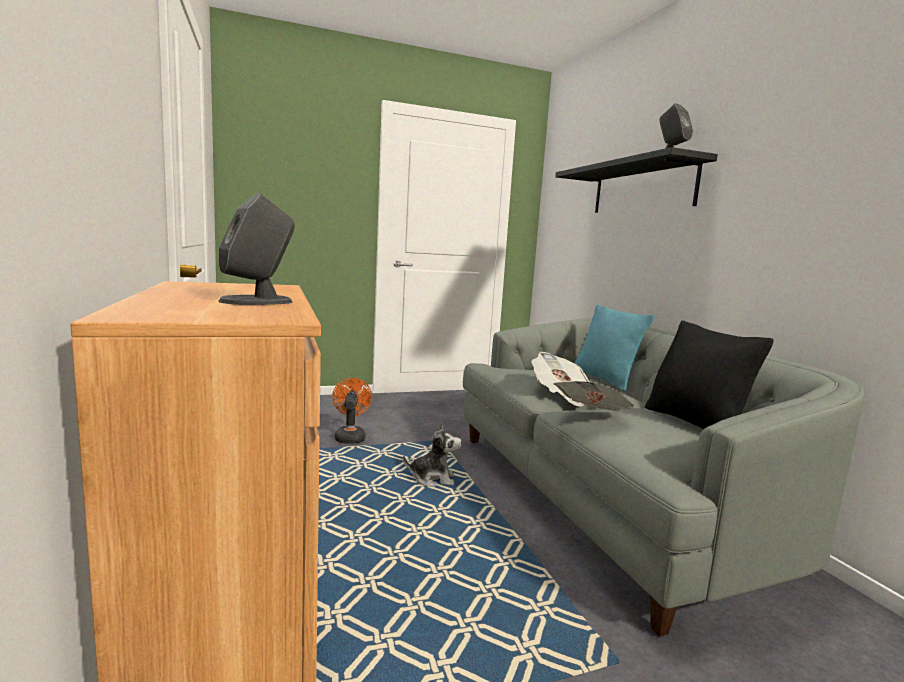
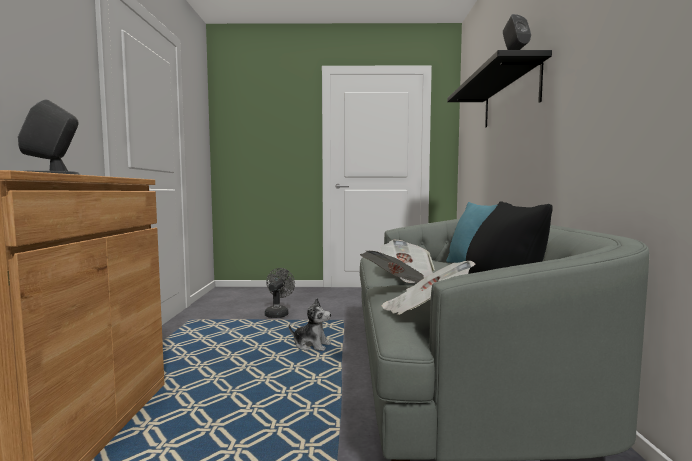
camera: 20 degrees right, 5 degrees down
(350, 436) = (278, 313): orange fan -> grey fan
(662, 450) = (425, 311): none -> newspaper

